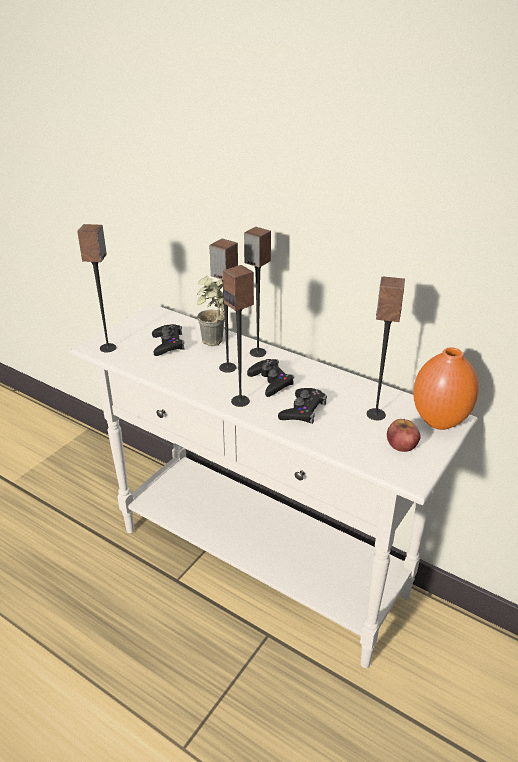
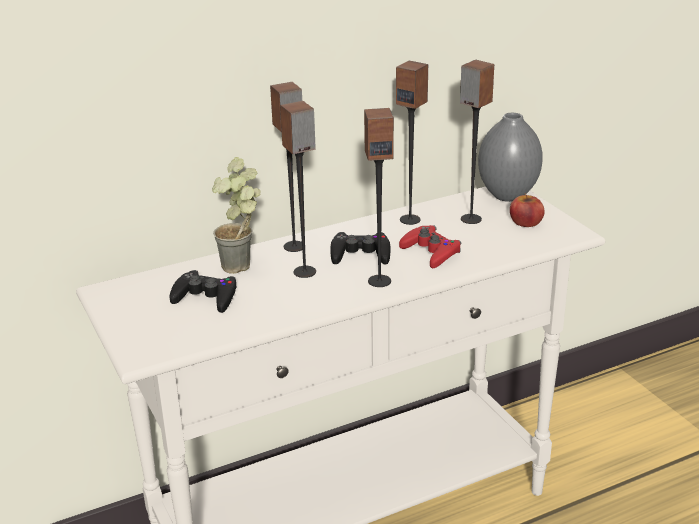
camera: 60 degrees left, 5 degrees down
(108, 348) = (159, 343): speaker -> speaker (410, 219)
(303, 411) = (431, 252): black game controller -> red game controller
(438, 421) = (506, 196): orange vase -> grey vase

